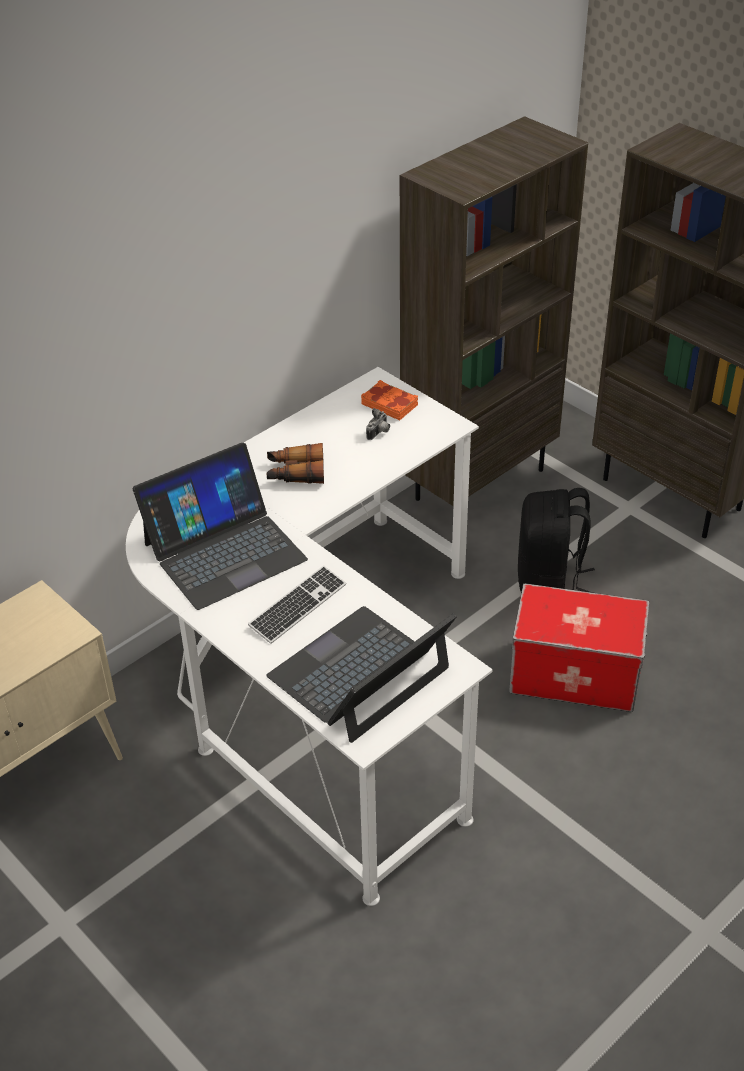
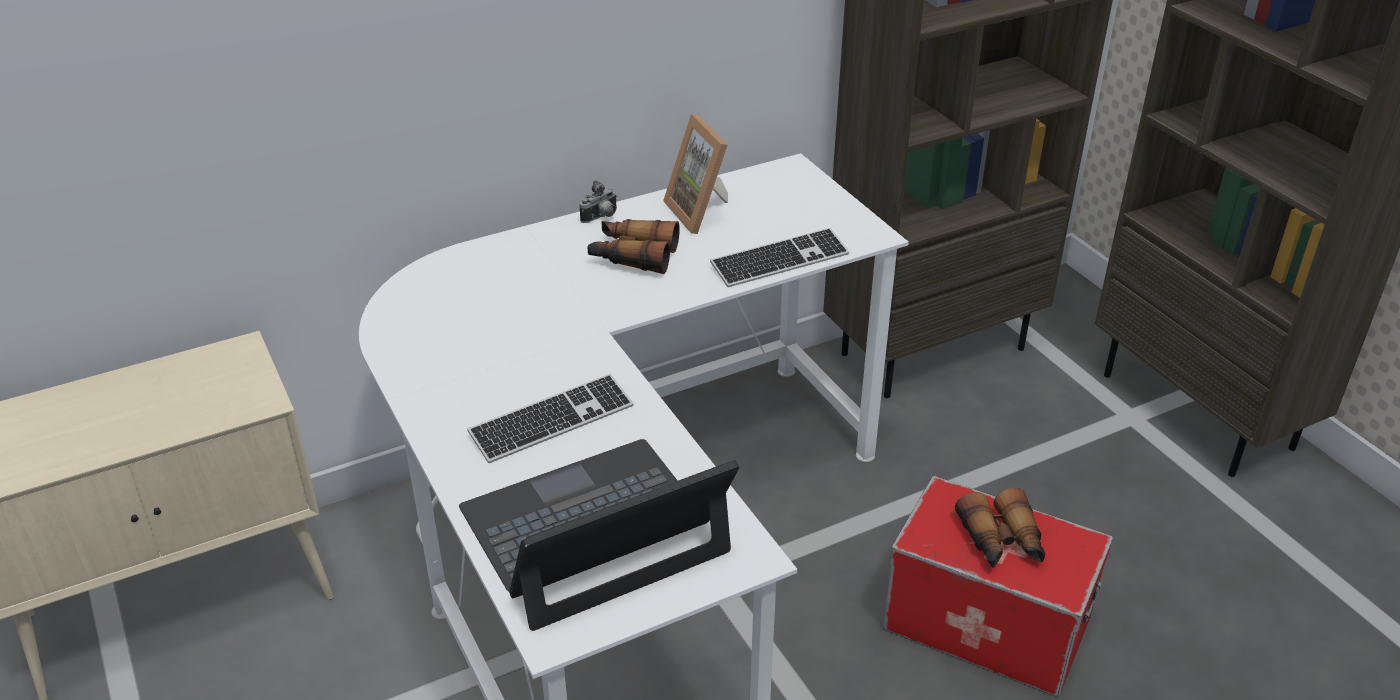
camera: 15 degrees right, 5 degrees down
(224, 551) = (490, 332): laptop -> none
(329, 428) = (702, 212): none -> picture frame
(379, 433) = (767, 228): camera -> camera (601, 217)
(390, 404) = (797, 197): orange book -> none
(398, 457) = (780, 261): none -> keyboard
(549, 582) = (988, 491): black backpack -> none
(581, 620) = (1001, 542): none -> binoculars

